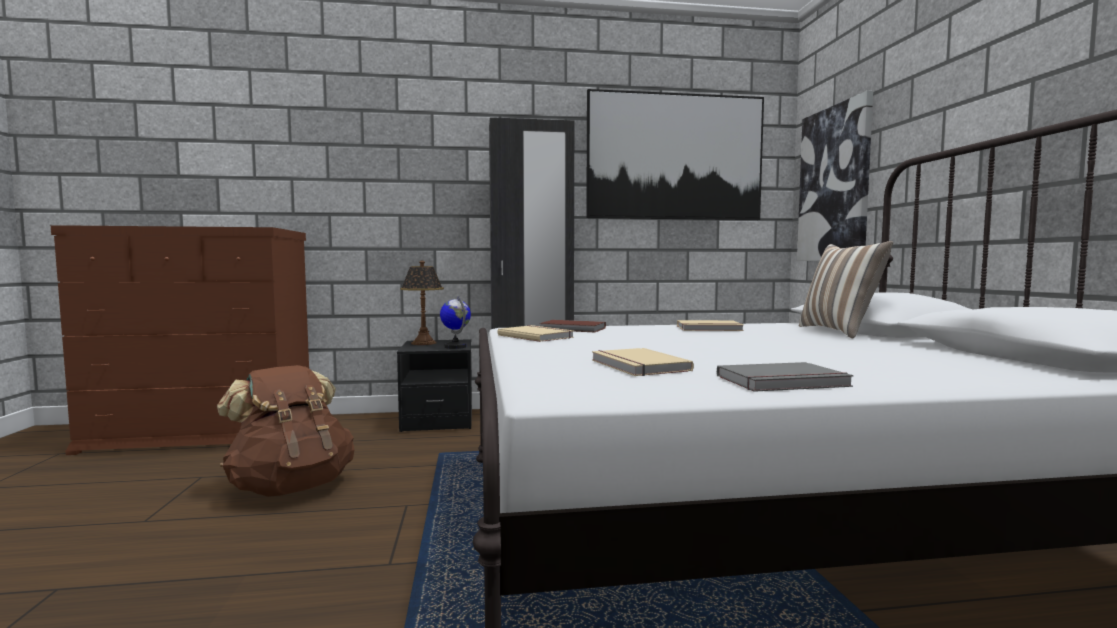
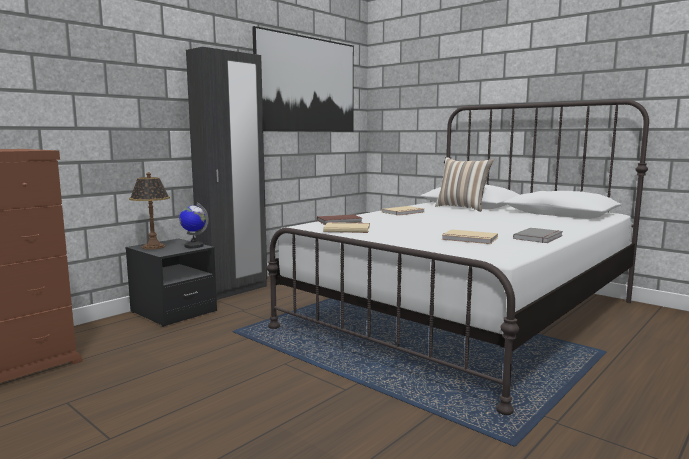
camera: 40 degrees left, 5 degrees up
(291, 487) = (175, 381): brown backpack -> none
(834, 184) = (404, 112): picture -> none

